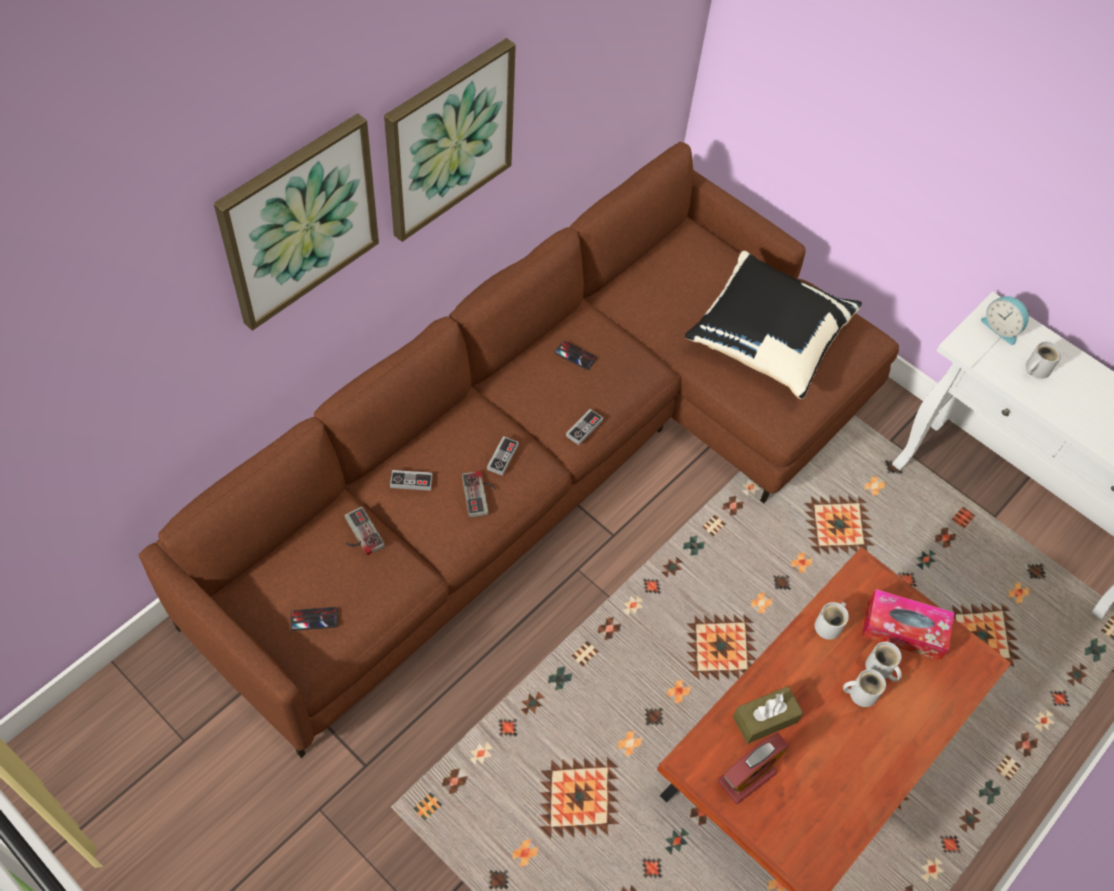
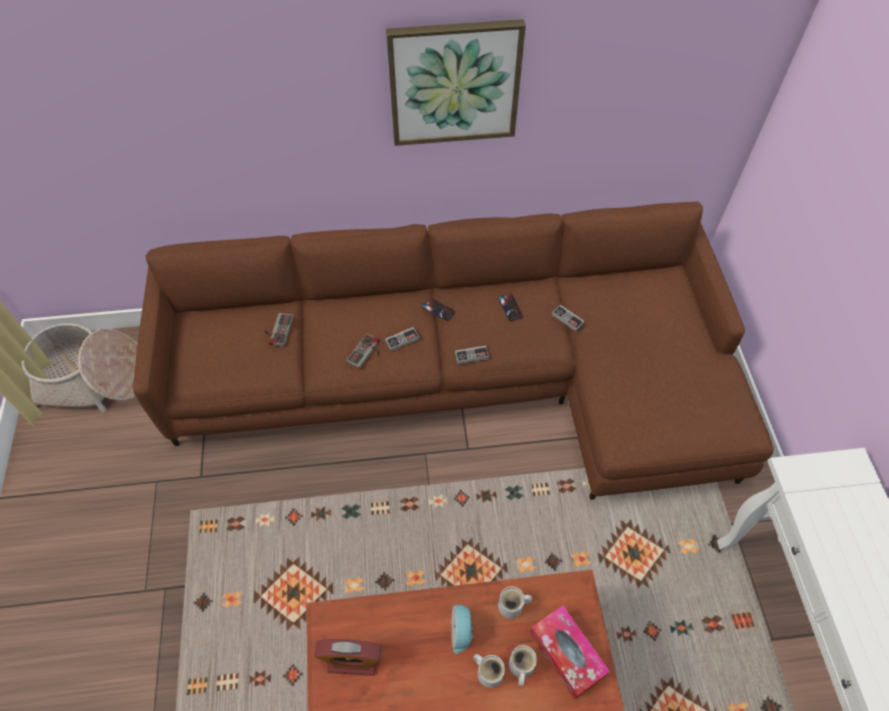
camera: 45 degrees right, 0 degrees up
(116, 762) = (93, 379): none -> basket
(298, 221) = (298, 80): picture -> none
(314, 619) = (207, 360): phone -> phone (438, 309)
(411, 481) = (335, 319): game controller -> game controller (567, 319)
(765, 719) = (403, 632): brown tissue box -> none
(766, 339) = (660, 378): black pillow -> none
(1001, 328) = (844, 480): alarm clock -> alarm clock (462, 631)
(1035, 369) = (846, 532): white mug -> none

